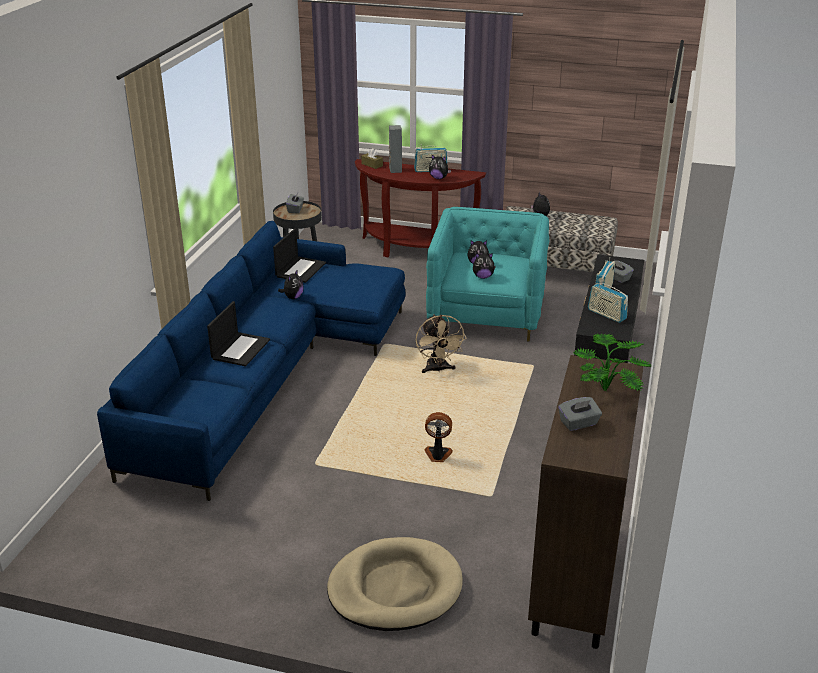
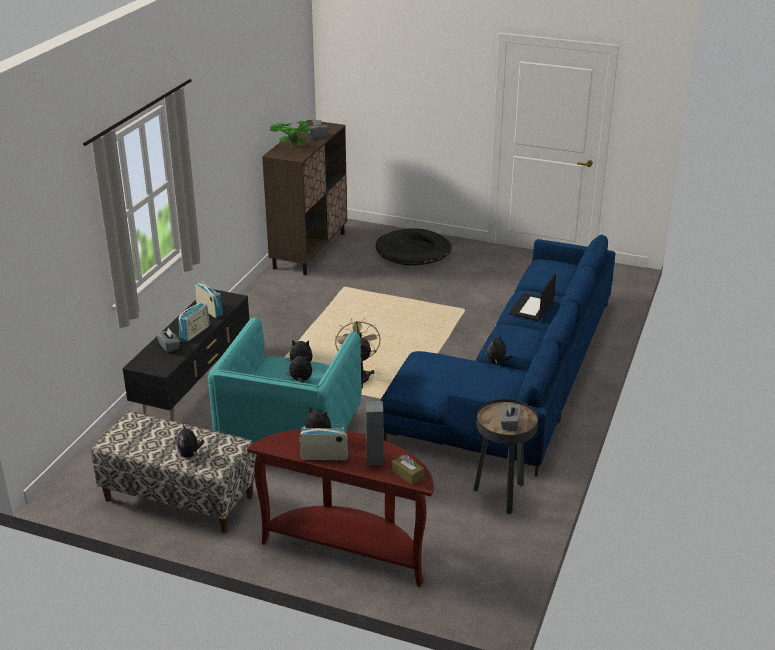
camera: 175 degrees left, 0 degrees up
(300, 269) = (494, 389): laptop -> none
(395, 588) = (413, 251): beige dog bed -> black dog bed
(438, 455) = (374, 311): fan -> none

